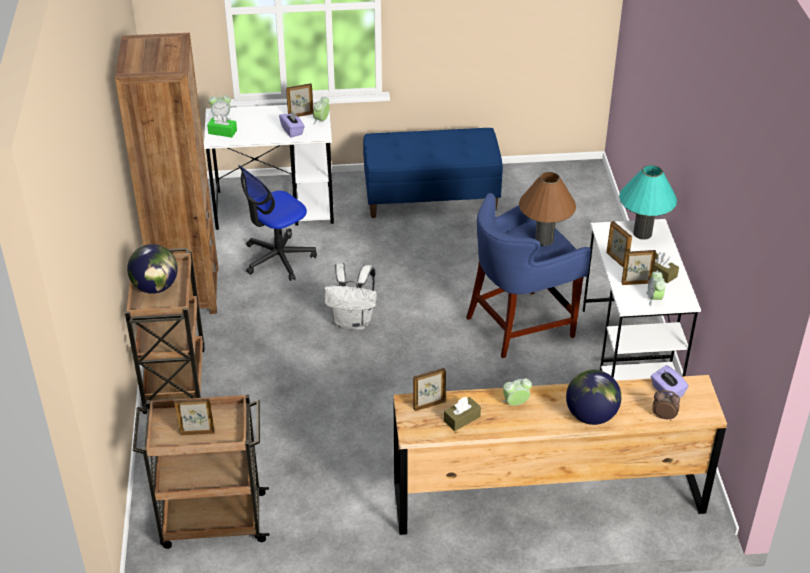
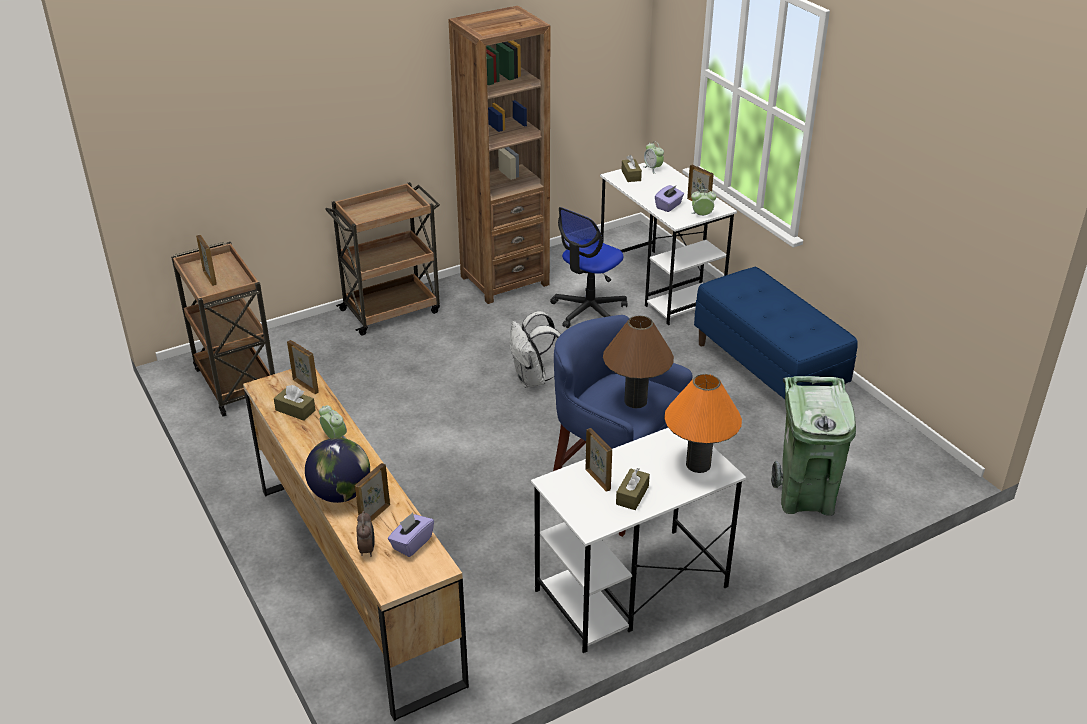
camera: 65 degrees right, 5 degrees down
(155, 287) = (380, 208): globe -> none
(222, 132) = (631, 175): green tissue box -> brown tissue box
(278, 258) = (588, 311): office chair -> office chair turned 75 degrees counterclockwise
(582, 237) = (805, 498): none -> green trash can
(616, 260) = (629, 455): picture frame -> picture frame (374, 515)
(642, 233) = (698, 464): turquoise table lamp -> orange table lamp
(654, 298) = (578, 500): alarm clock -> none

